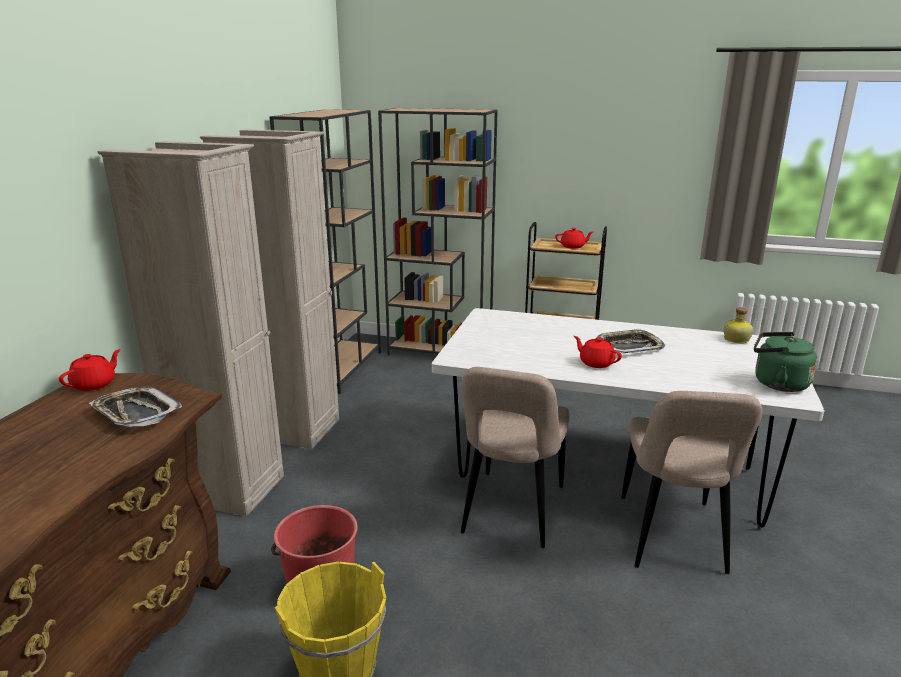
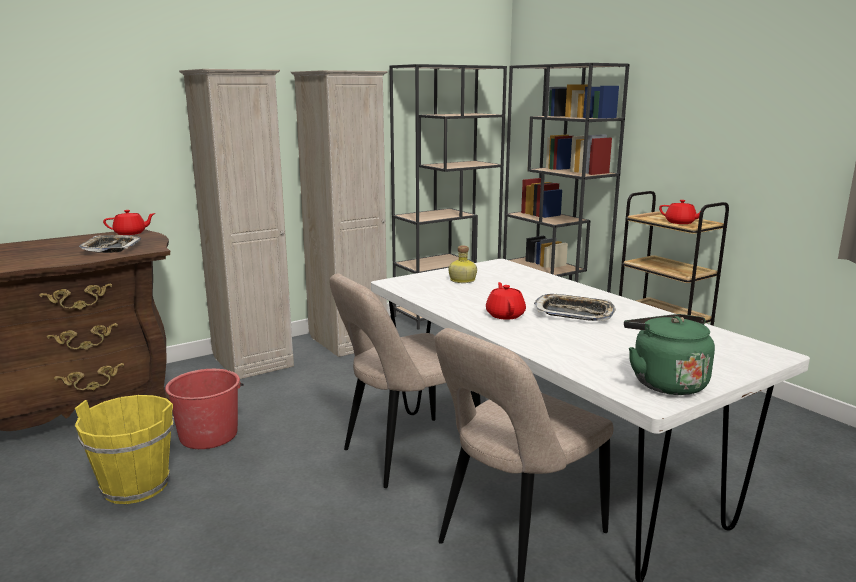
camera: 40 degrees right, 5 degrees down
(736, 339) = (723, 339): bottle -> bottle (461, 280)

